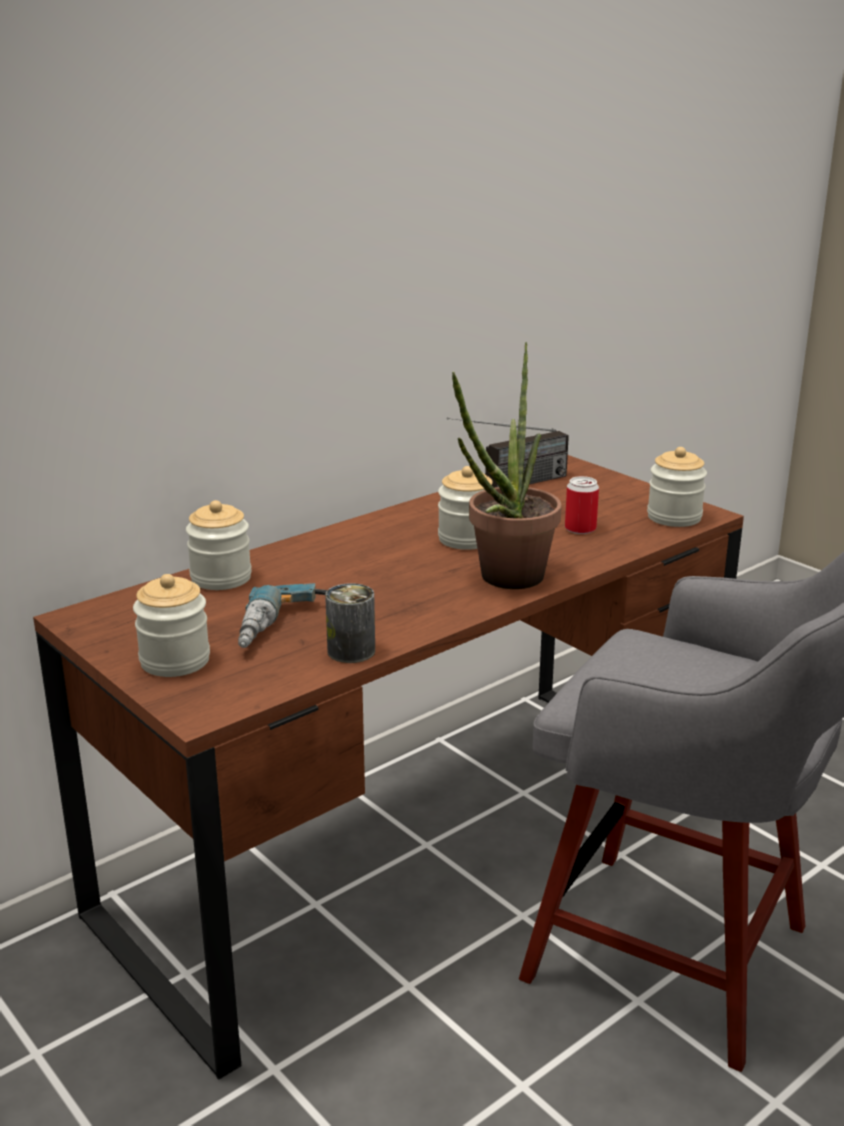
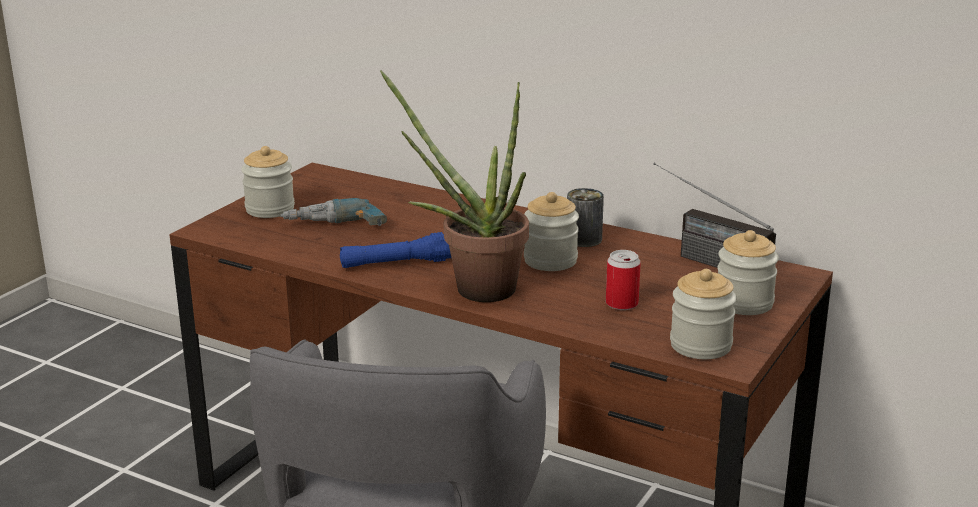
camera: 70 degrees right, 0 degrees up
(221, 578) = (404, 195): jar -> jar (744, 303)
(351, 651) = (311, 255): can -> can (584, 239)
(416, 607) = (399, 263): none -> blue flashlight

